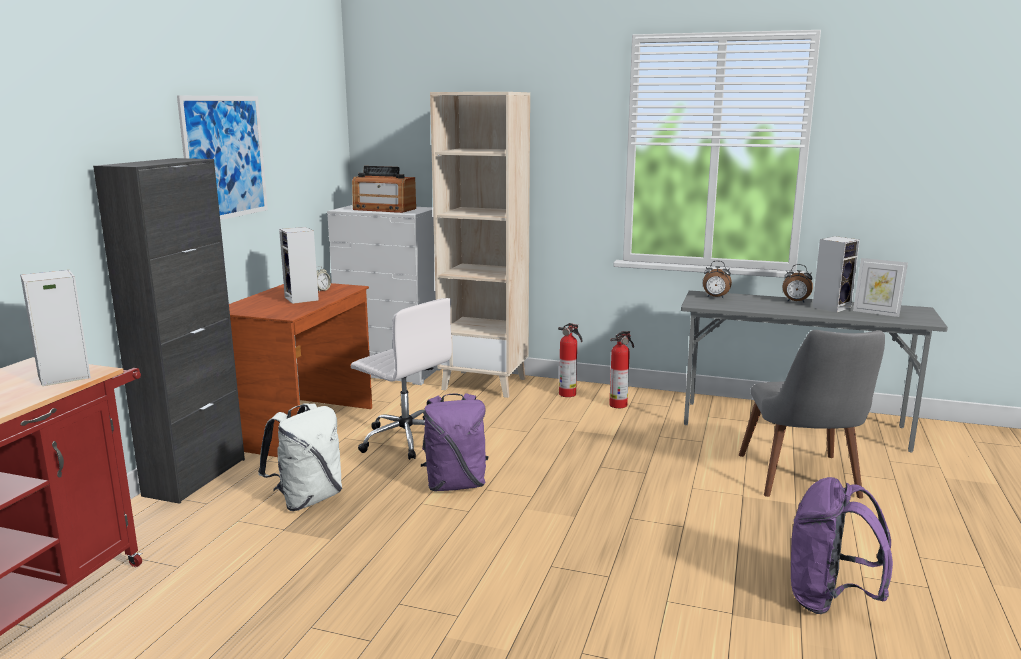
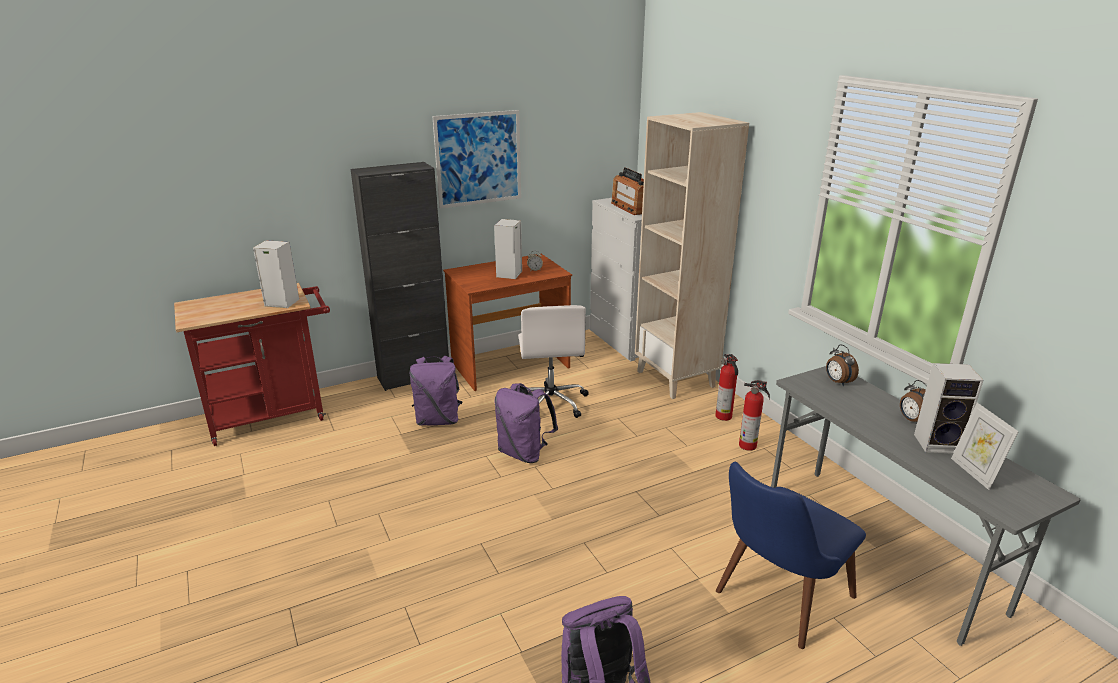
camera: 45 degrees right, 10 degrees up
(307, 499) = (438, 420): white backpack -> purple backpack
(804, 483) = (775, 602): grey chair -> blue chair

